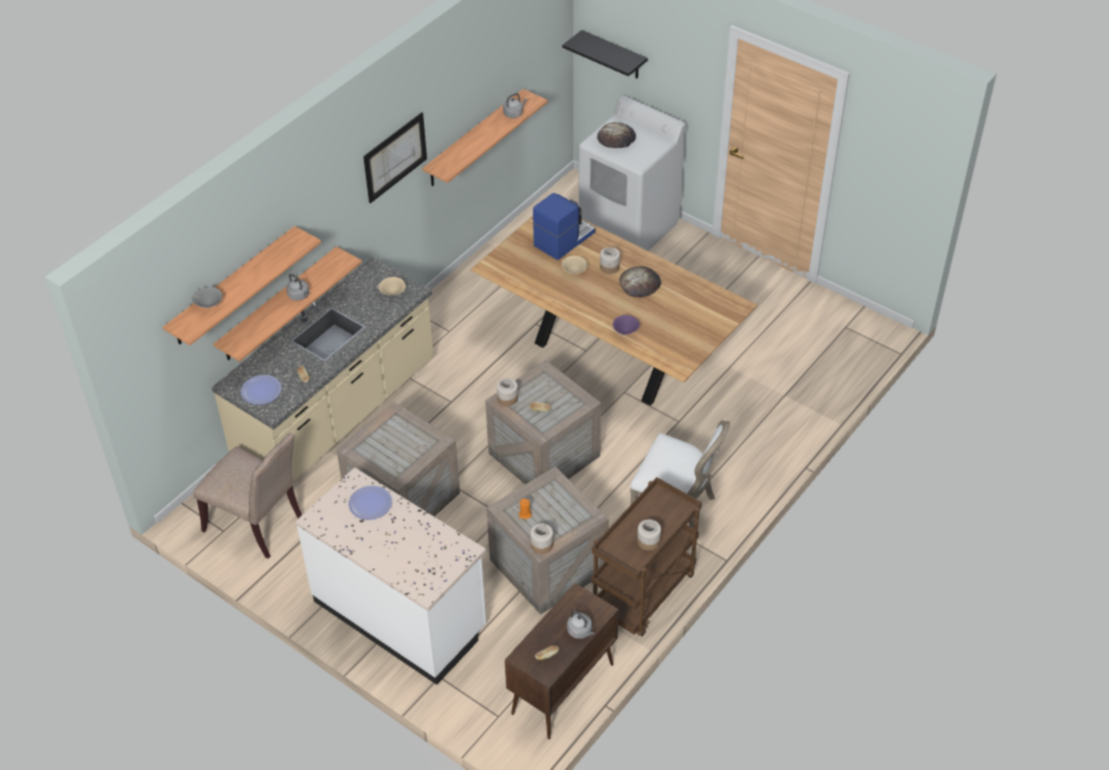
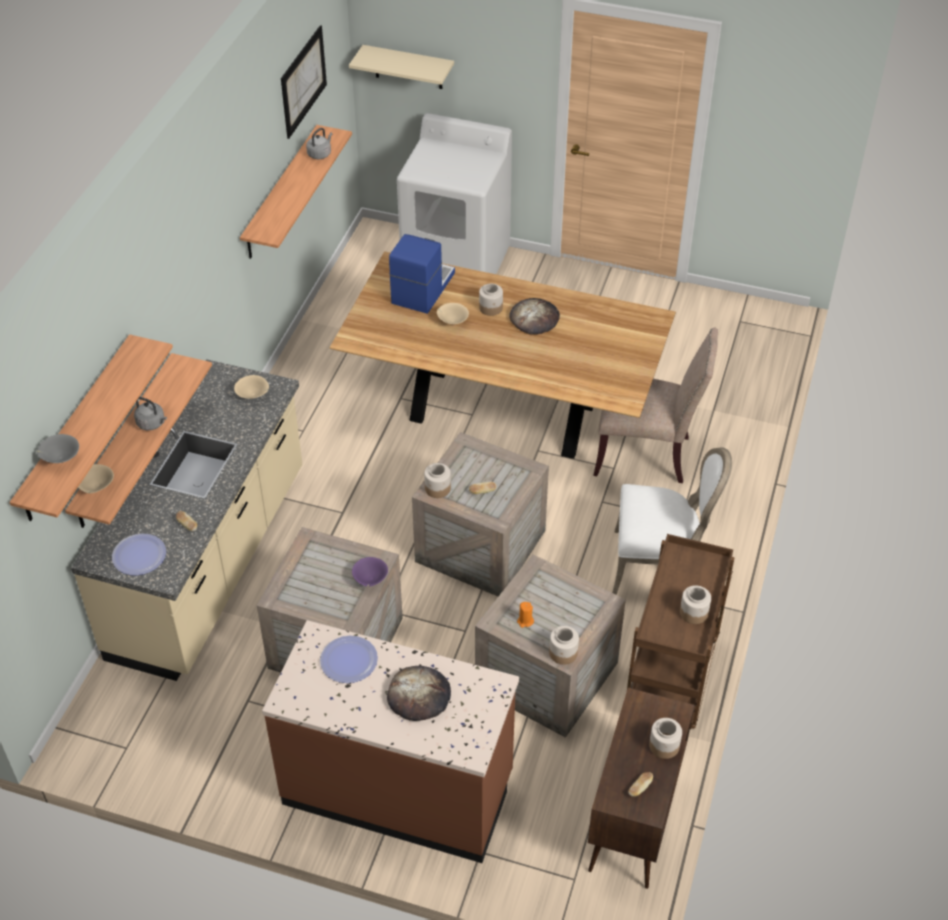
camera: 20 degrees left, 0 degrees up
(241, 333) = (96, 488): none -> beige bowl
(258, 524) = (168, 727): beige chair -> beige chair (647, 454)
(395, 157) = (214, 227): picture -> picture (303, 81)
(401, 615) = (398, 788): white counter -> brown counter
(580, 631) = (664, 745): grey kettle -> jar
(614, 55) = (408, 67): black shelf -> beige shelf
(616, 138) = (437, 162): bread -> bread (419, 696)
(625, 332) = (545, 376): purple bowl -> purple bowl (370, 580)

